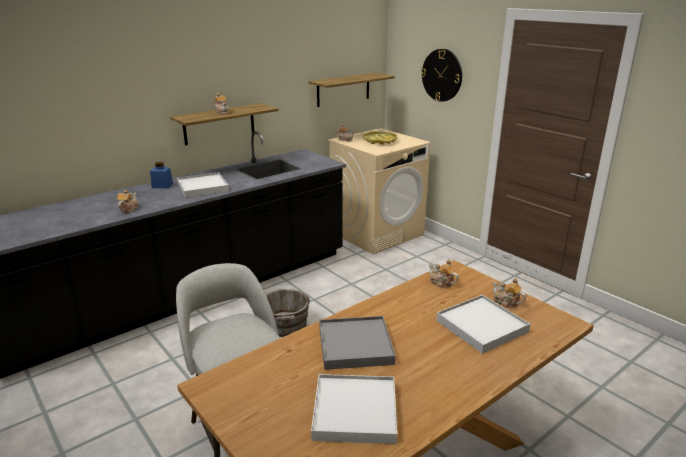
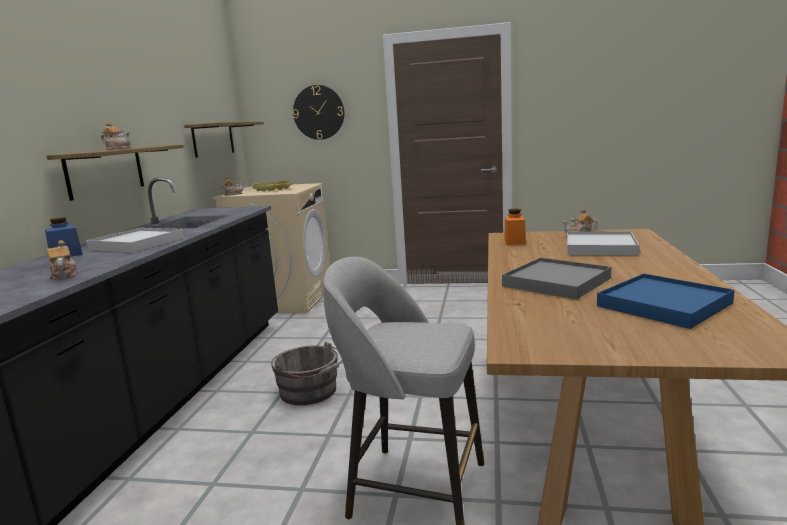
camera: 40 degrees left, 10 degrees down
(354, 411) = (664, 305): white tray -> blue tray
(441, 283) = (514, 242): teapot -> orange jar

